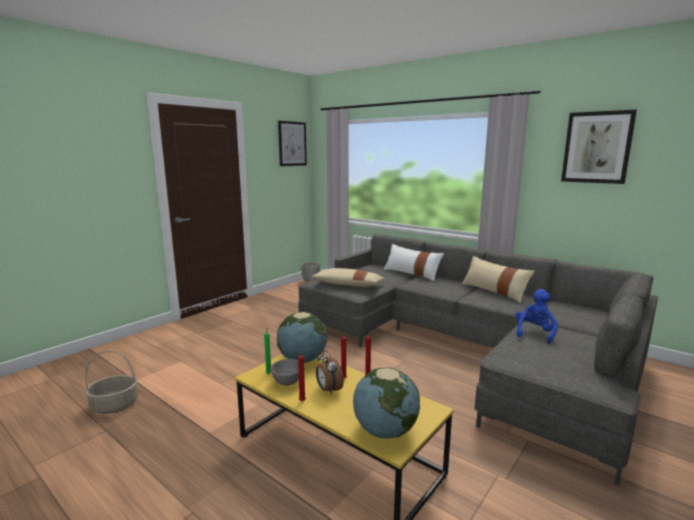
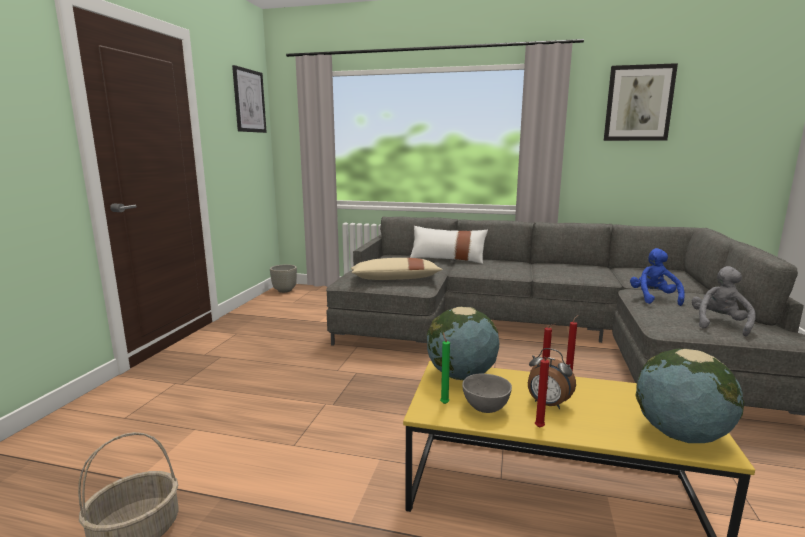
camera: 25 degrees left, 0 degrees up
(494, 291) = (555, 266): beige pillow -> none
(555, 365) = (719, 324): none -> grey plush toy

